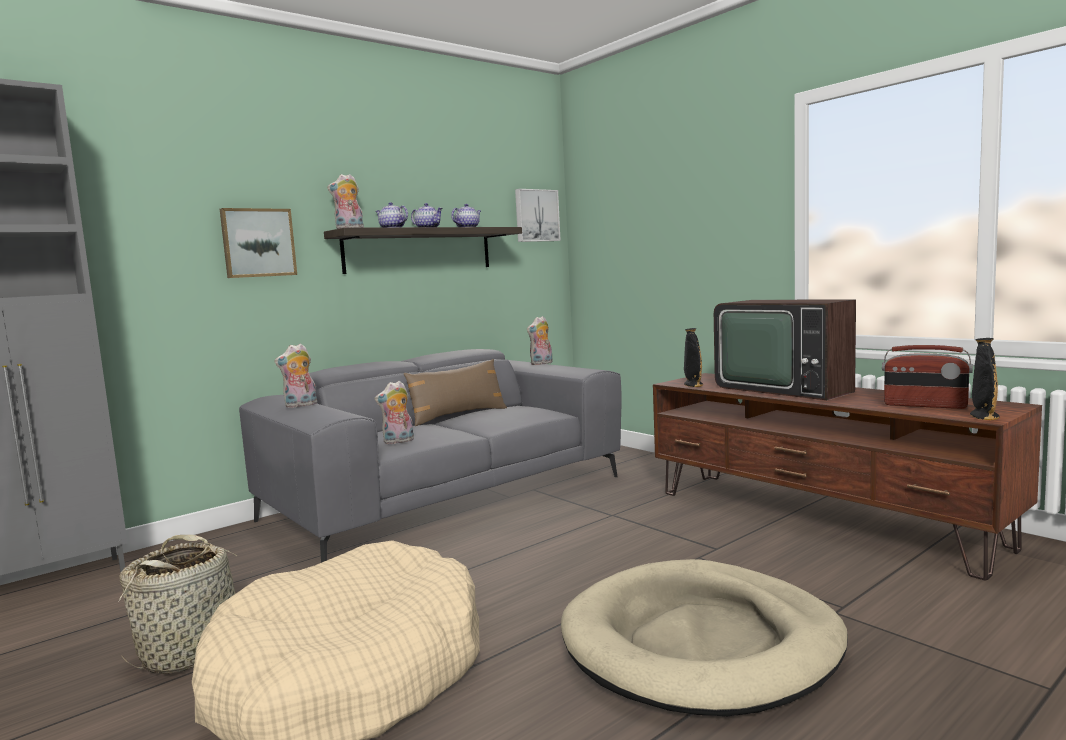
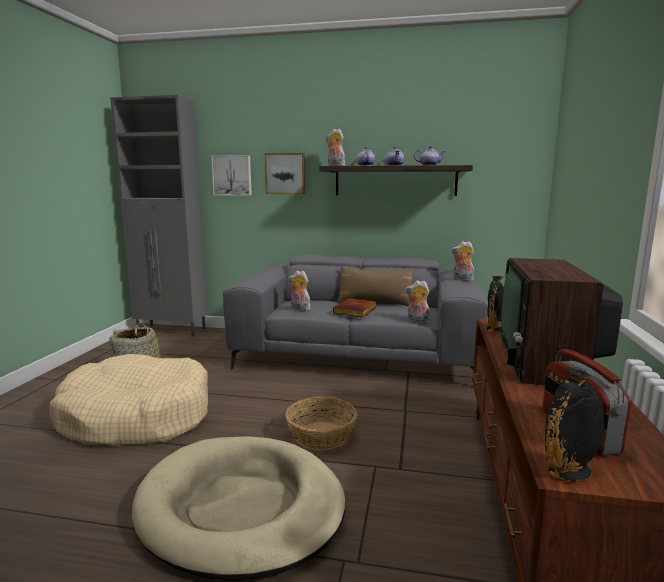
camera: 50 degrees right, 5 degrees up
(300, 405) = (265, 273): plush toy -> plush toy (417, 322)
(467, 425) = (356, 310): none -> book
(536, 215) = (515, 153): picture -> picture (232, 175)
(604, 564) = (322, 435): none -> basket

